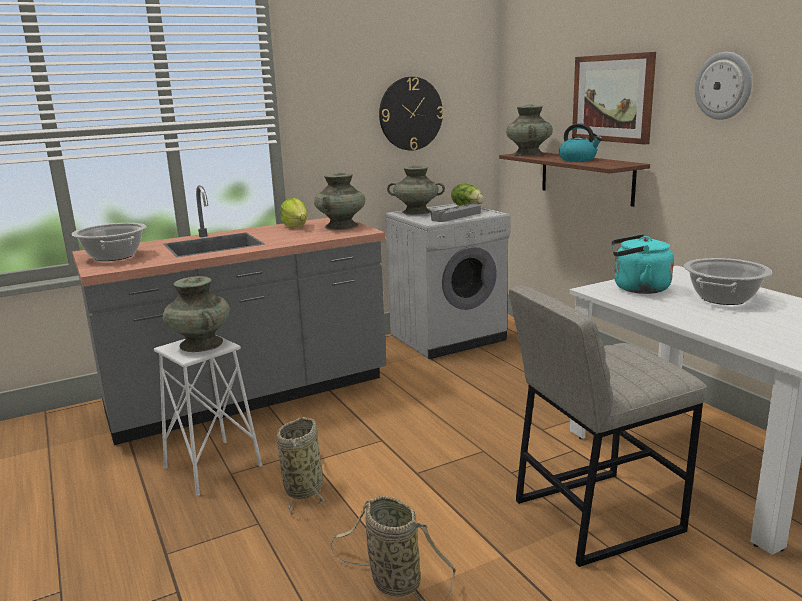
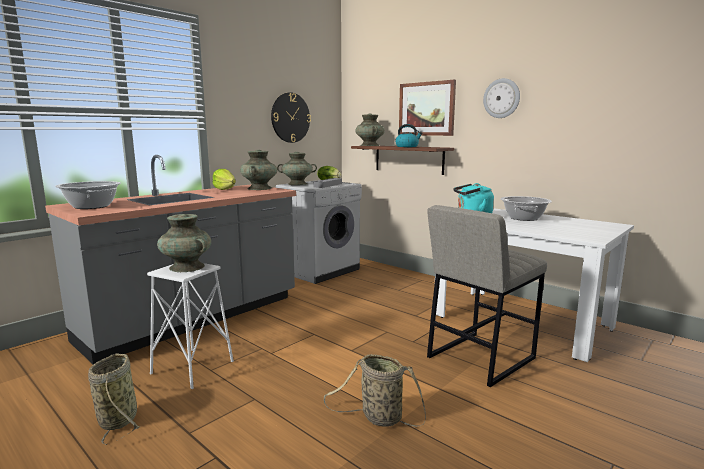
camera: 20 degrees left, 5 degrees down
(304, 487) = (276, 370): basket -> basket (119, 418)

